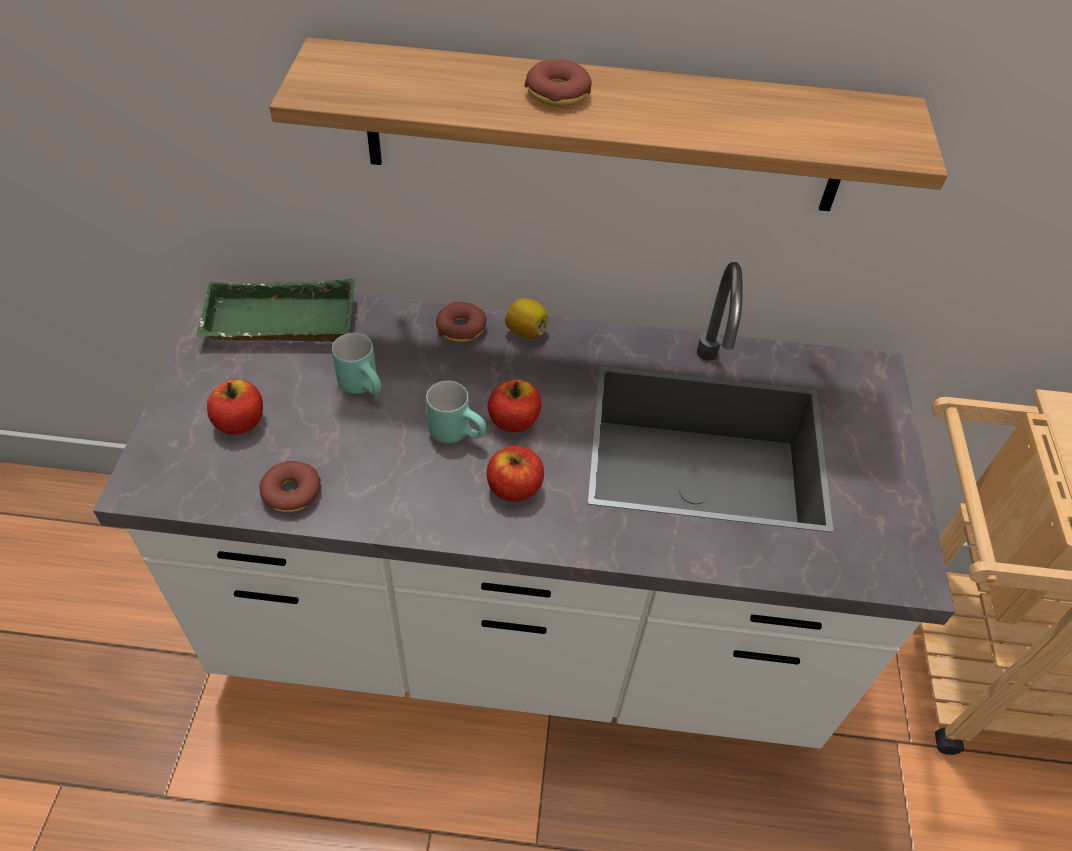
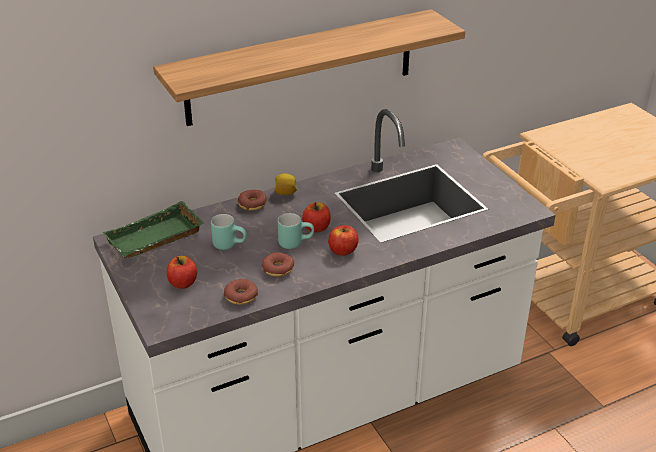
camera: 30 degrees left, 15 degrees down
(557, 93) = (292, 51): donut -> donut (278, 269)

